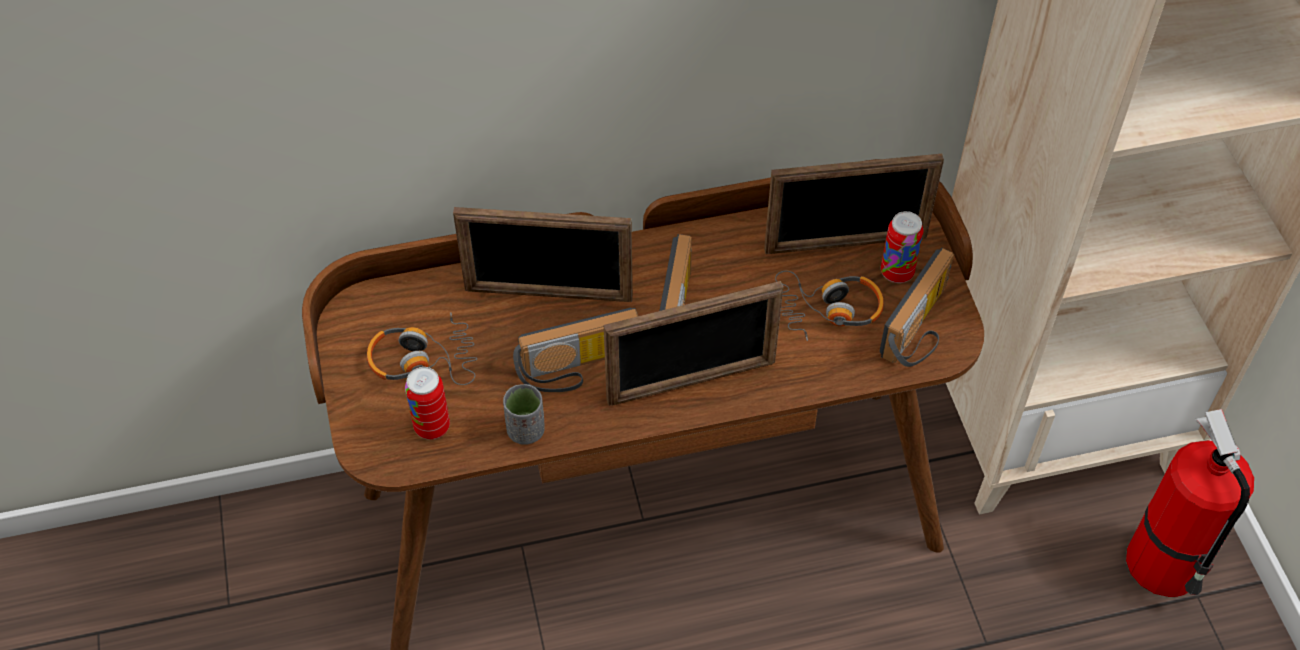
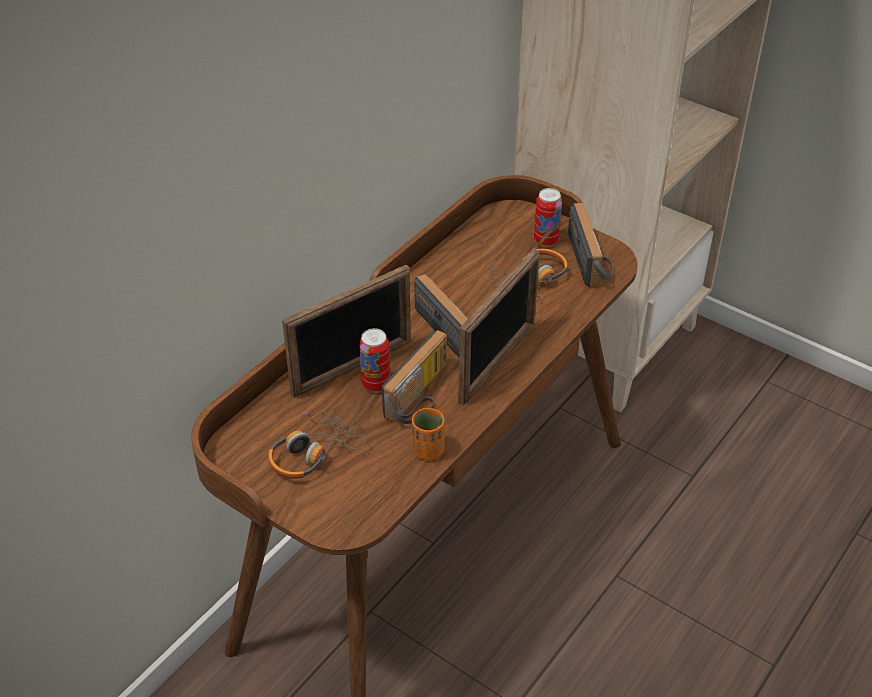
camera: 40 degrees left, 10 degrees down
(432, 427) = (364, 487): can -> can (376, 384)
(526, 430) = (428, 450): grey cup -> orange cup
(845, 244) = (501, 242): picture frame -> none
(1166, 566) = (738, 376): fire extinguisher -> none

